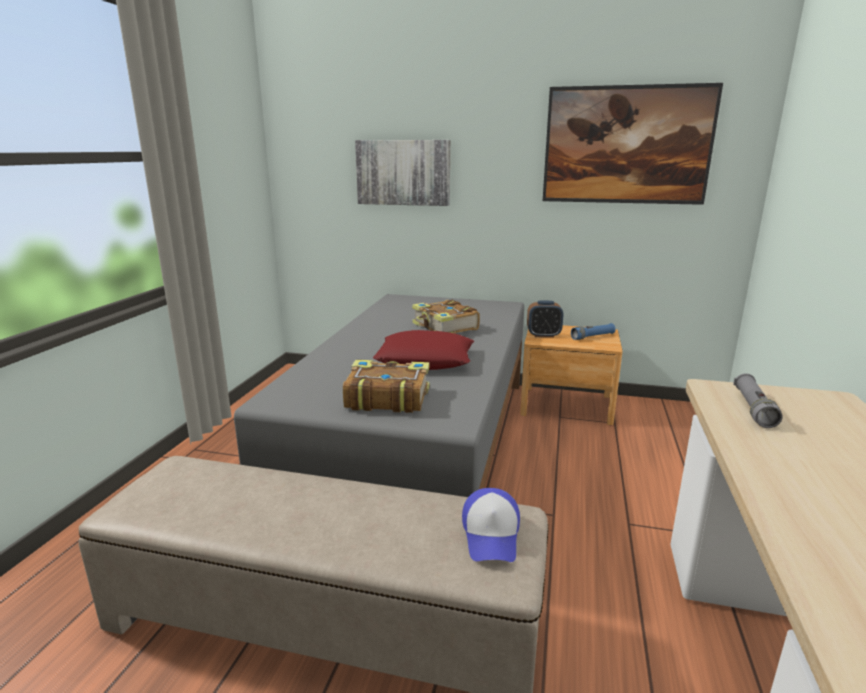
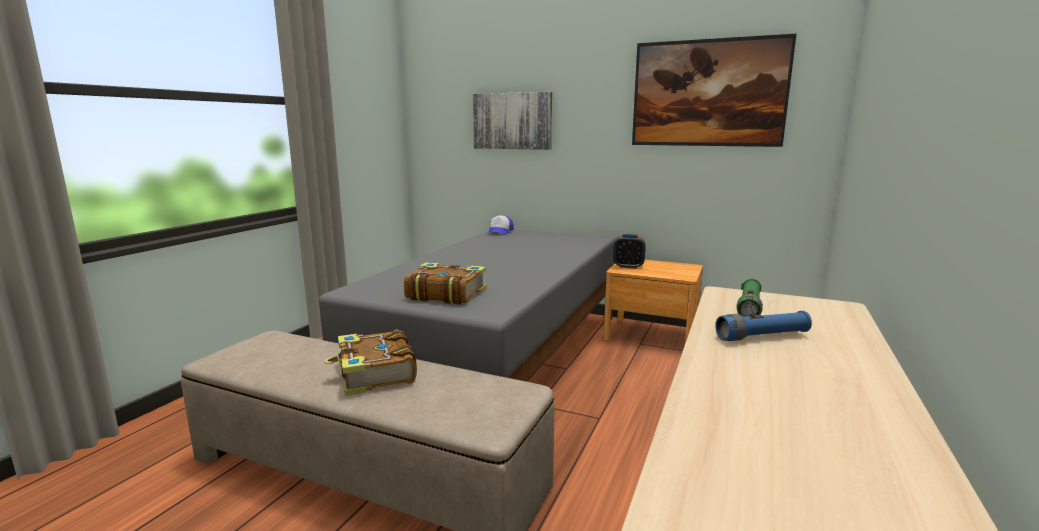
camera: 10 degrees right, 5 degrees down
(425, 359) = (497, 271): red pillow -> none
(445, 328) = (529, 251): book -> book (375, 374)
(491, 534) = (493, 399): cap -> cap (500, 232)
(592, 337) = (674, 269): blue flashlight -> blue flashlight (762, 336)
(753, 409) = (749, 308): grey flashlight -> green flashlight

